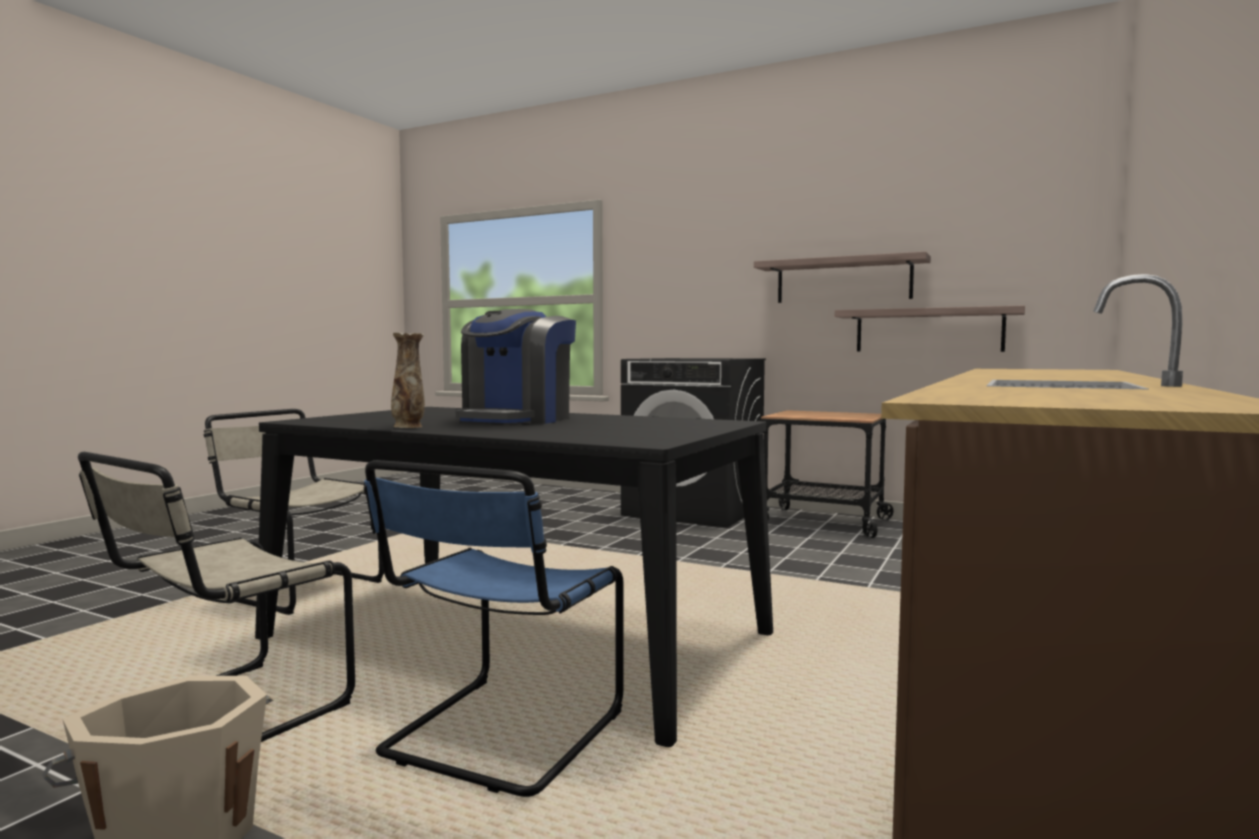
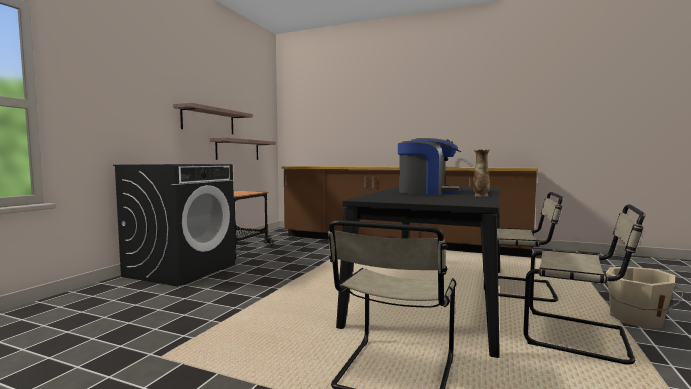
camera: 95 degrees left, 0 degrees up
(498, 736) = (520, 289): blue chair -> beige chair

